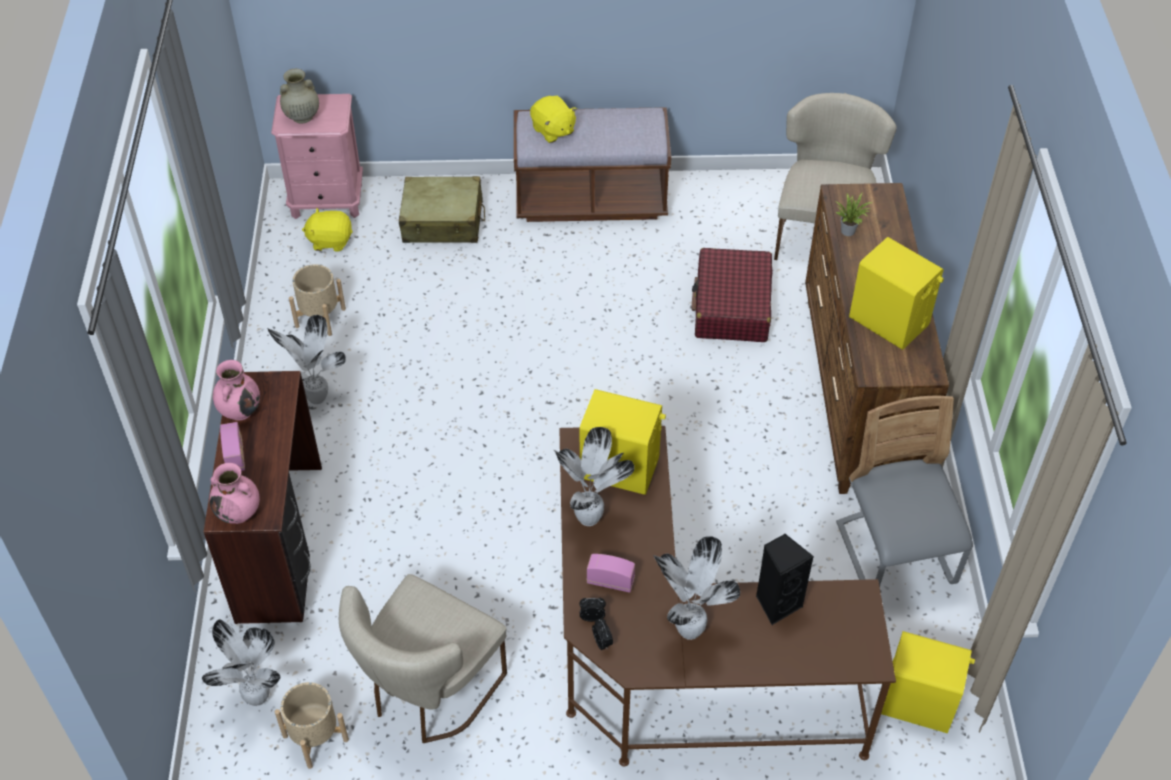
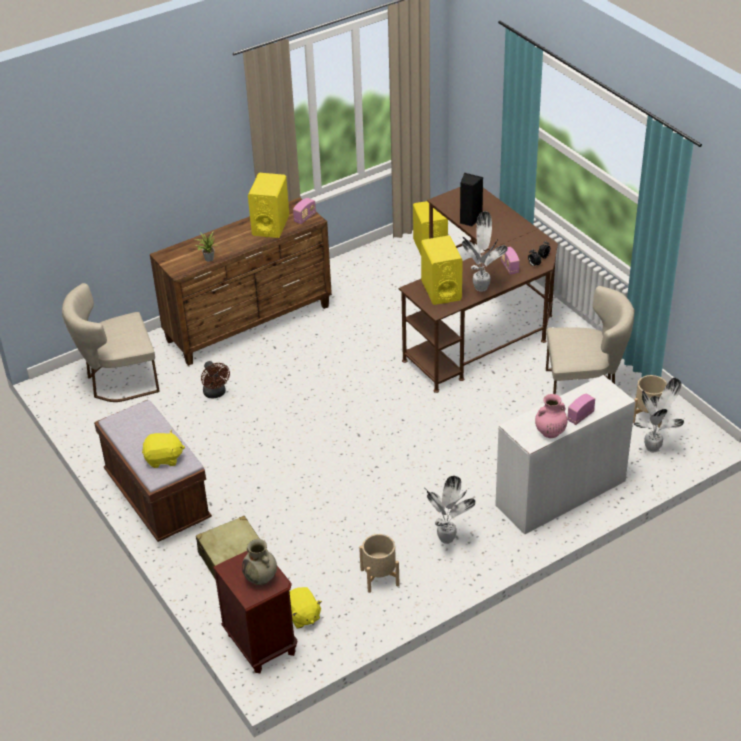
camera: 120 degrees left, 10 degrees down
(239, 513) = (610, 394): pink vase -> none
(282, 542) = (559, 493): brown desk -> white desk
(327, 200) = (261, 644): pink nightstand -> brown nightstand
(553, 130) = (163, 459): yellow plush toy -> yellow plush toy turned 60 degrees clockwise
(687, 630) = (510, 237): potted plant -> none
(732, 306) = (216, 394): red suitcase -> brown fan
(883, 366) = (305, 218): none -> radio
(895, 555) = (351, 278): grey chair -> none

